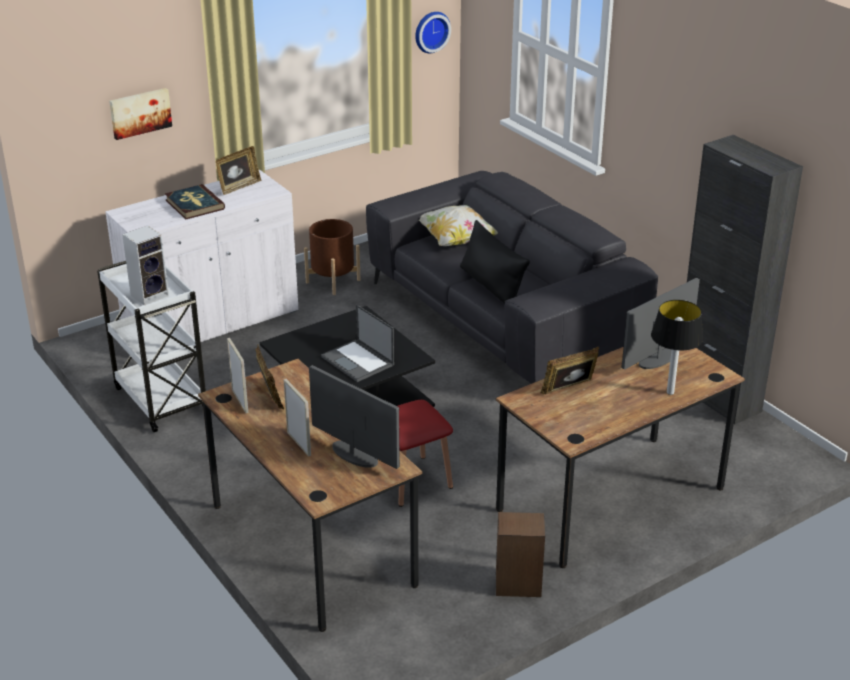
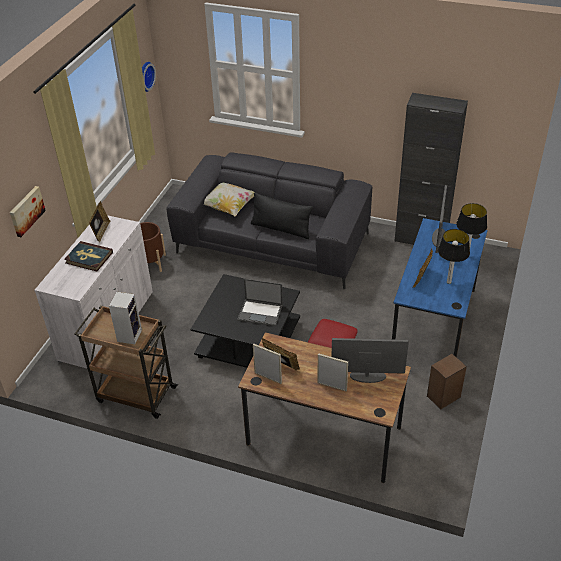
camera: 35 degrees left, 10 degrees up
(160, 399) = (135, 394): white cart -> brown cart
(602, 410) = (449, 282): none -> table lamp
(610, 499) = (434, 324): brown desk -> blue desk

